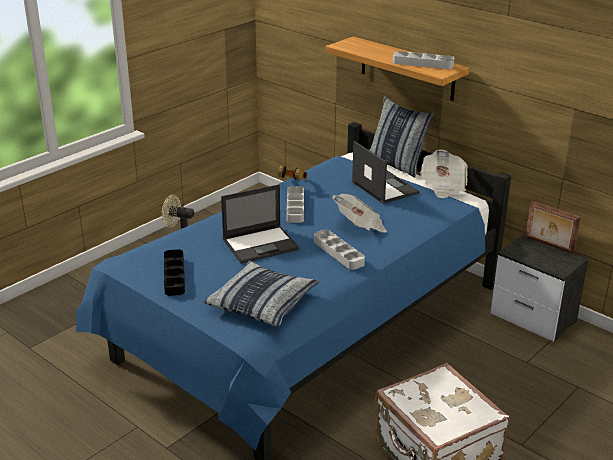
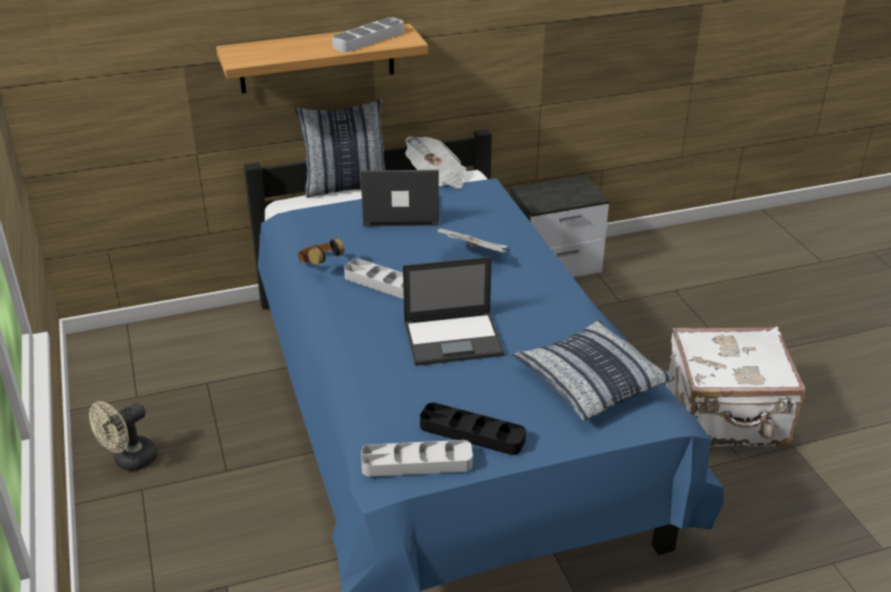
camera: 60 degrees left, 5 degrees up
(261, 244) = (454, 339): laptop -> laptop turned 75 degrees clockwise
(338, 253) = (522, 291): grey tray -> grey tray (417, 463)
(548, 245) = (545, 183): picture frame -> none

